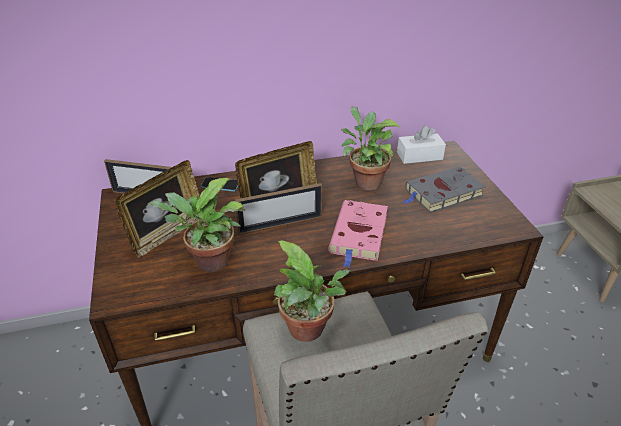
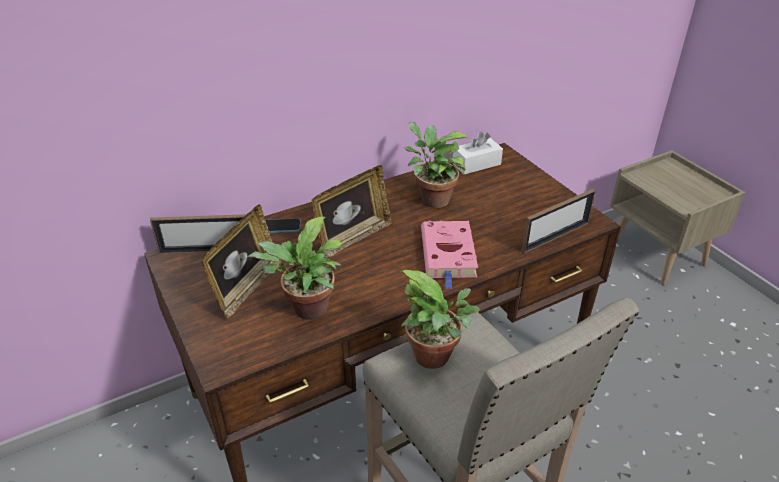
camera: 15 degrees left, 0 degrees up
(280, 224) = (364, 257): picture frame -> picture frame (555, 237)
(442, 193) = (513, 200): grey book -> none

